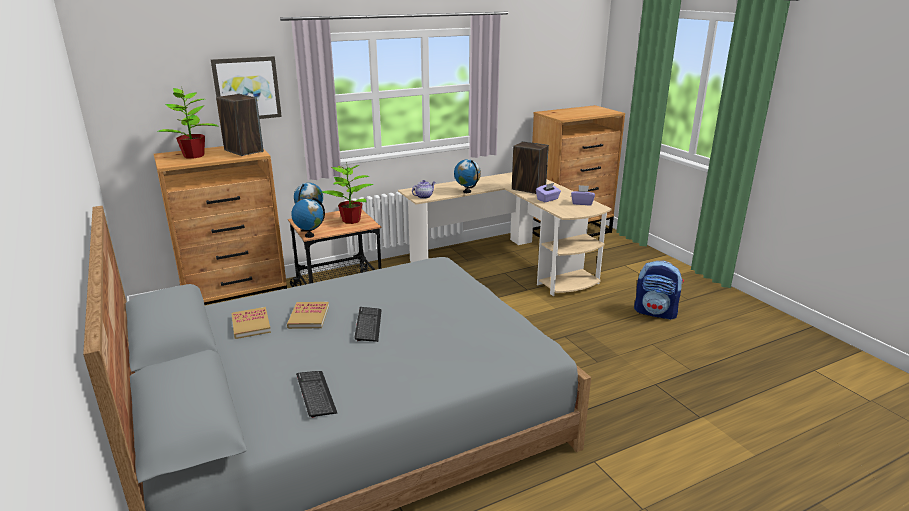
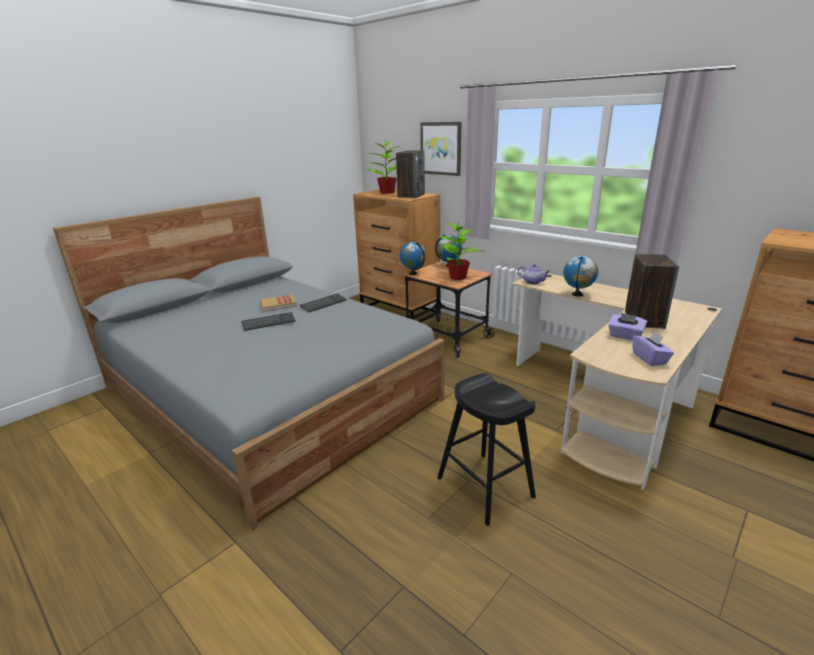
camera: 70 degrees right, 0 degrees up
(251, 324) = (264, 294): book -> none
(316, 394) = (175, 330): keyboard -> keyboard (323, 304)
(575, 332) = (485, 487): none -> black stool
(656, 312) = (616, 569): backpack -> none

